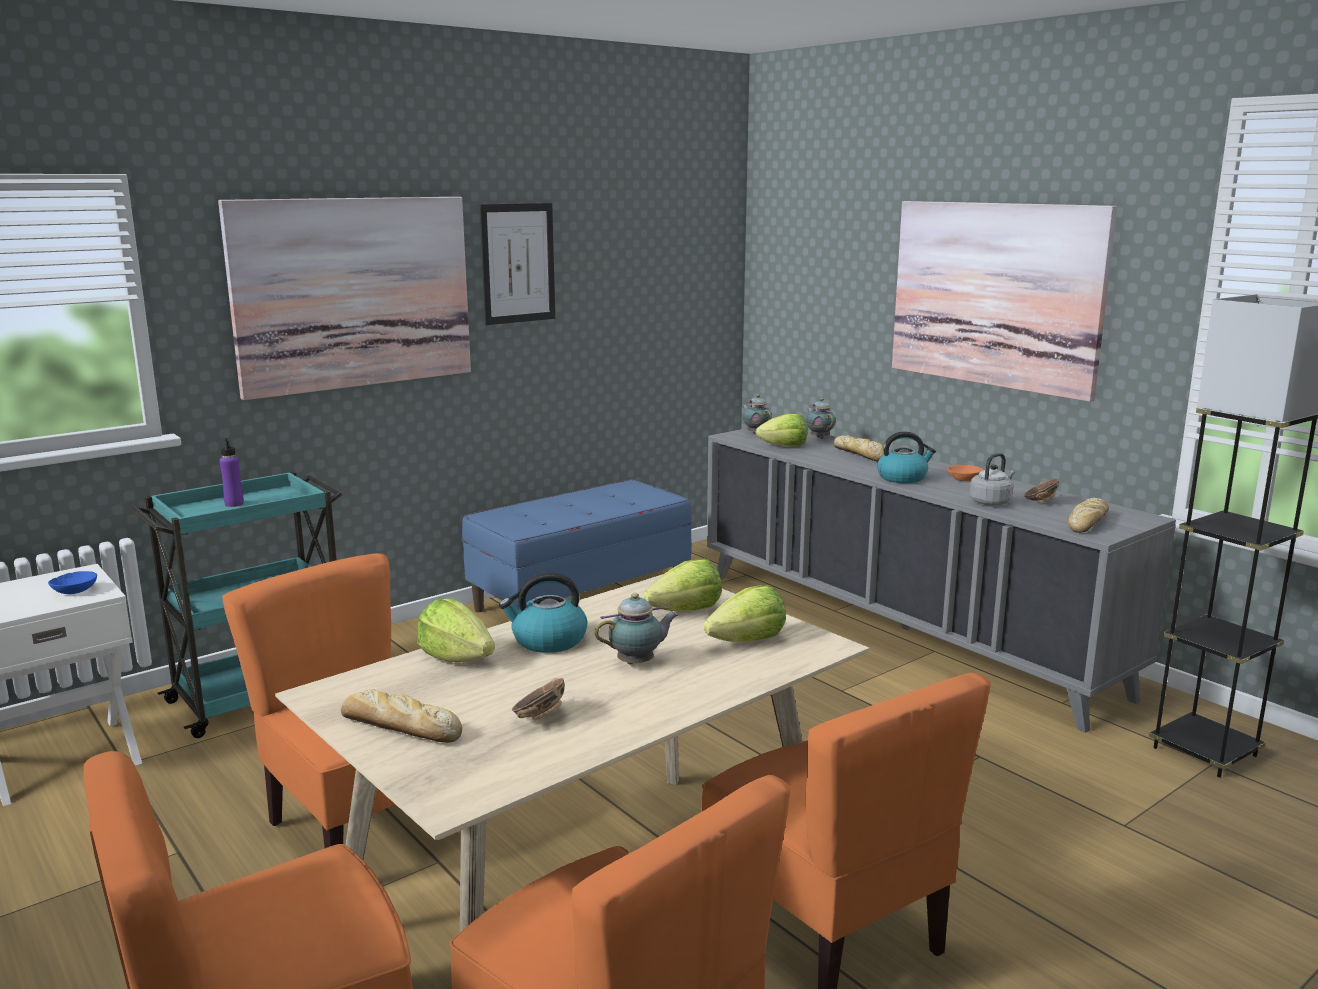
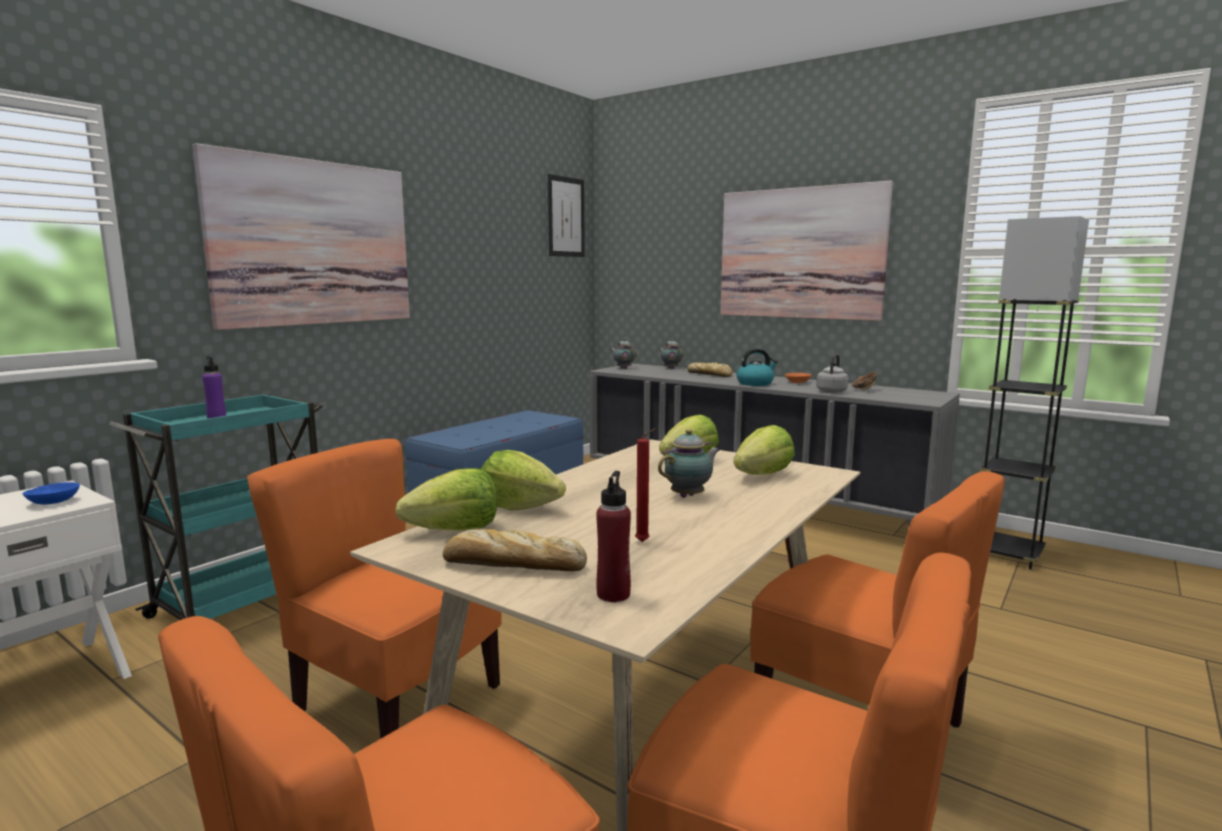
camera: 15 degrees left, 5 degrees down
(461, 772) = (613, 594): none -> red bottle
(518, 263) = (442, 233): picture -> picture (566, 217)
(539, 717) = (644, 542): bowl -> red candle
(548, 641) = (592, 488): kettle -> none
(784, 446) = (651, 373): lettuce -> lettuce (455, 530)
(1088, 522) = (909, 397): bread -> none

